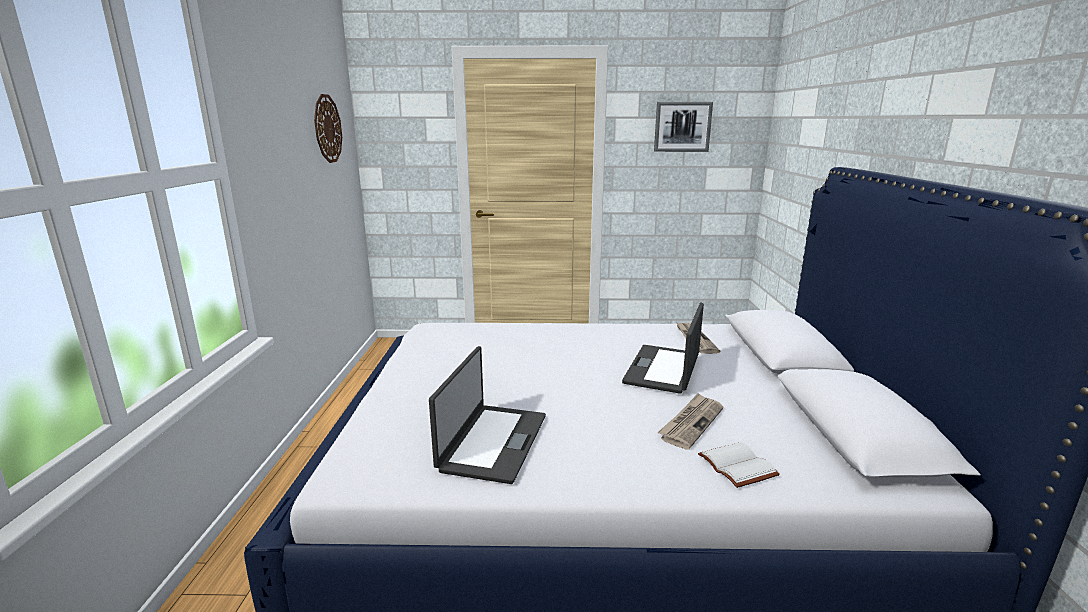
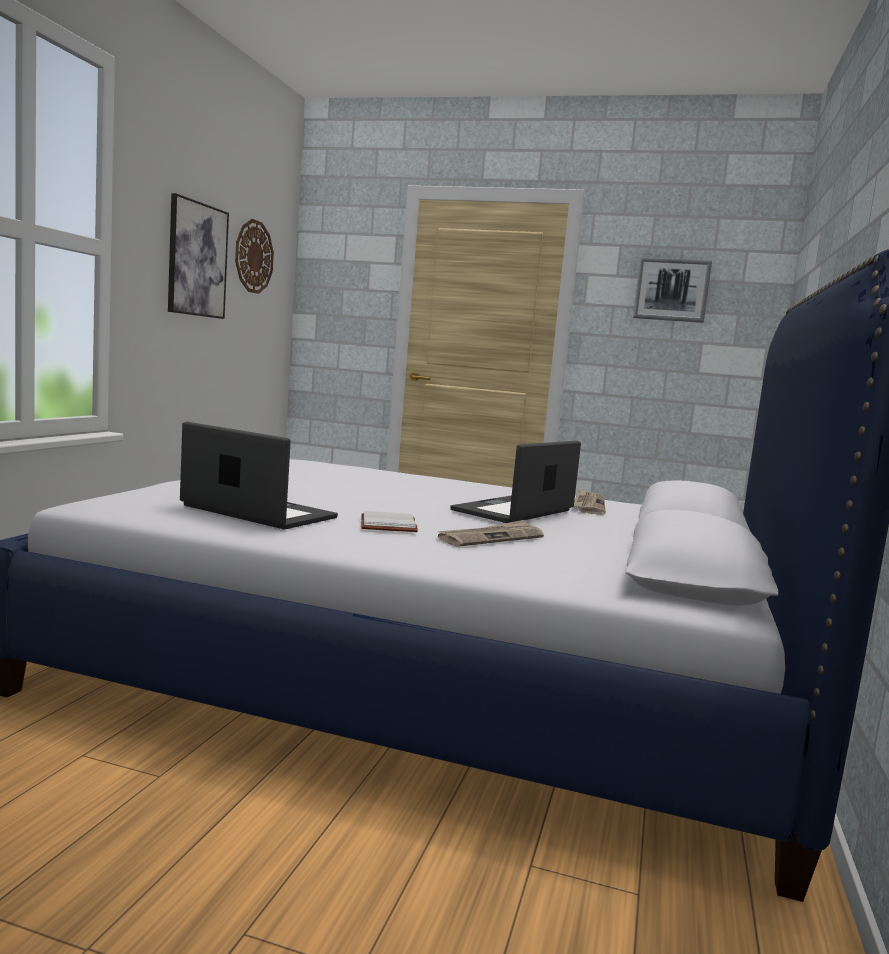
camera: 15 degrees right, 10 degrees down
(290, 149) = (197, 260): none -> picture
(492, 442) = (257, 512): laptop -> laptop turned 90 degrees counterclockwise
(734, 466) = (496, 562): white book -> white book (386, 525)

